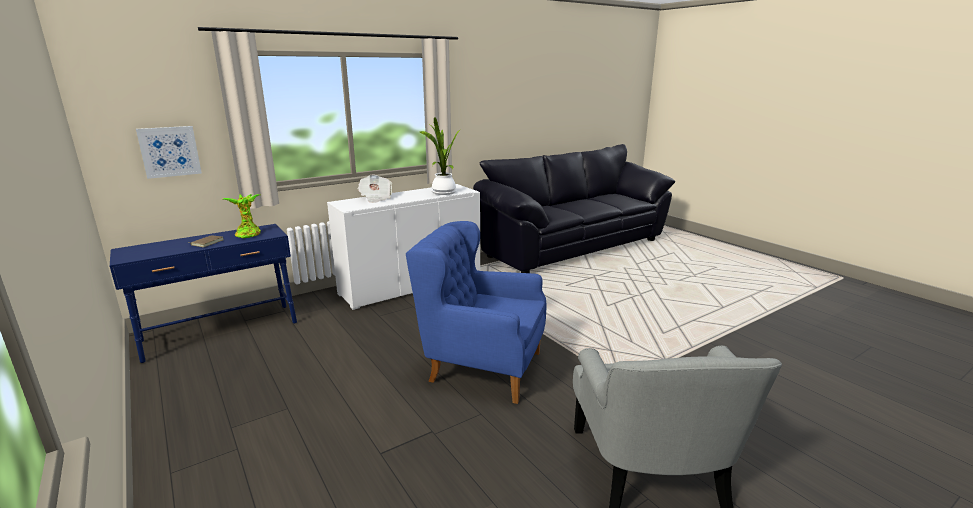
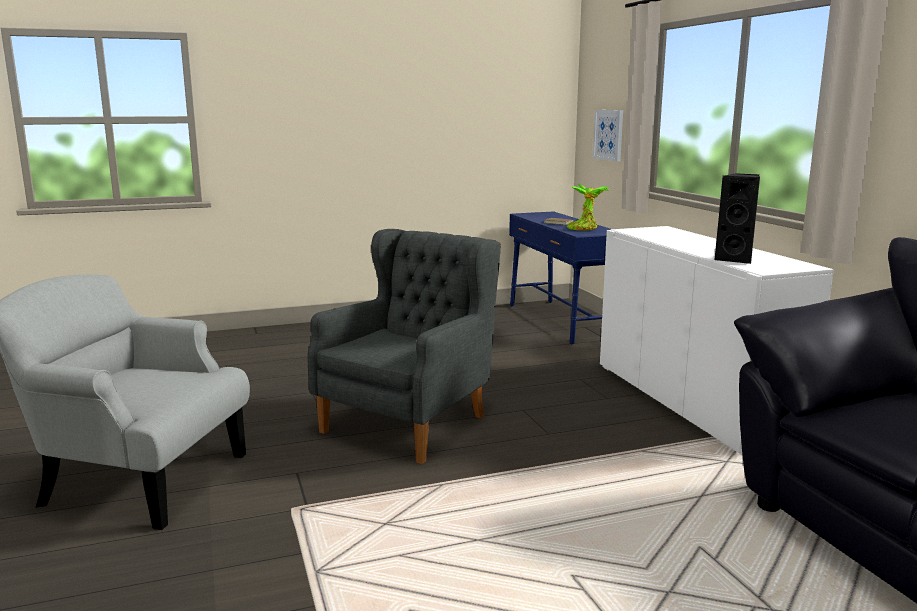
camera: 105 degrees right, 5 degrees down
(376, 198) = (688, 237): newspaper -> none
(443, 193) = (736, 259): potted plant -> black speaker
(482, 367) = (409, 423): blue armchair -> grey armchair

